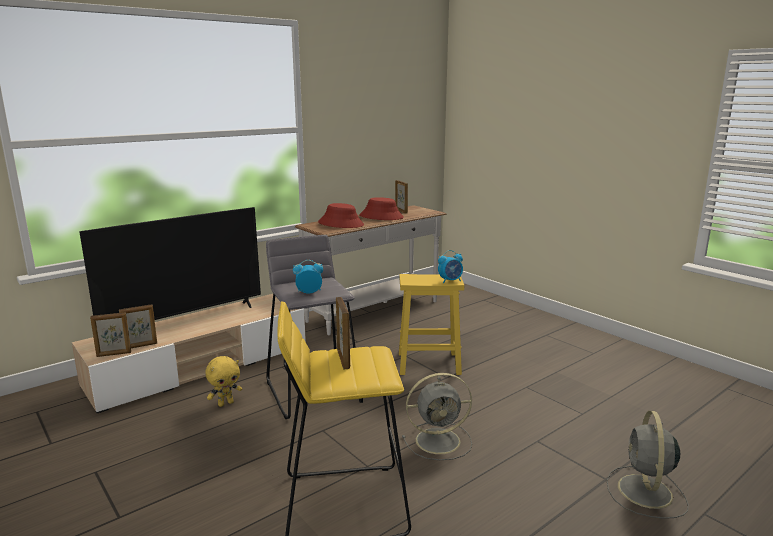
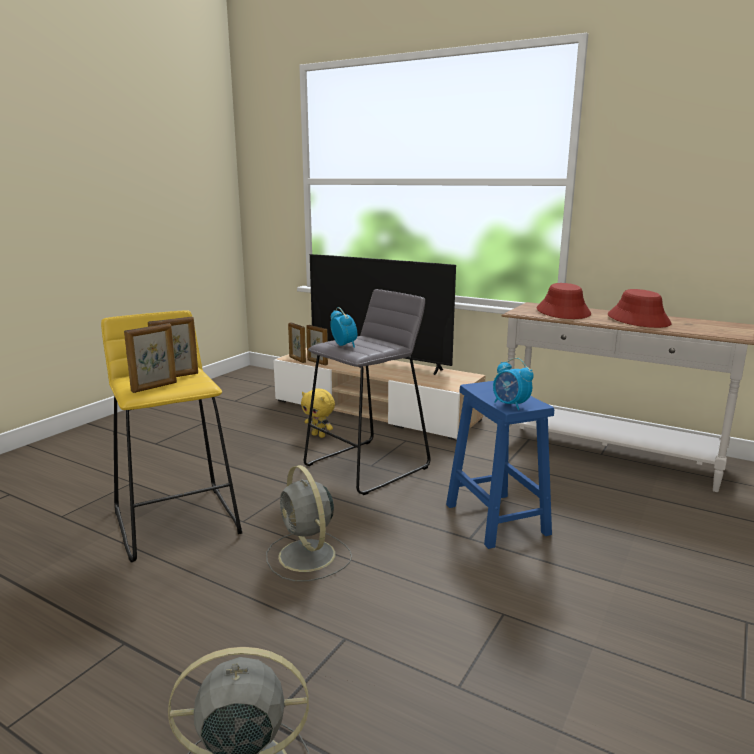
camera: 70 degrees right, 0 degrees up
(401, 211) = (696, 323): picture frame -> picture frame (155, 387)
(430, 363) = (497, 520): yellow stool -> blue stool

